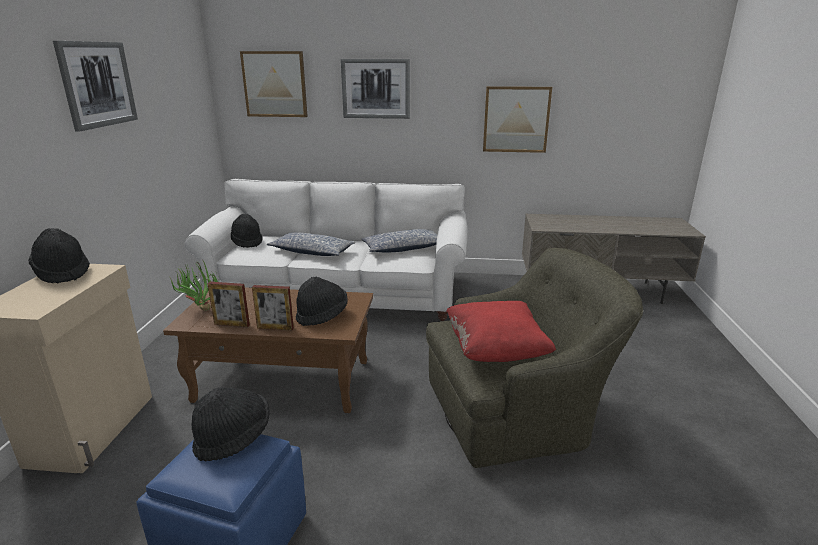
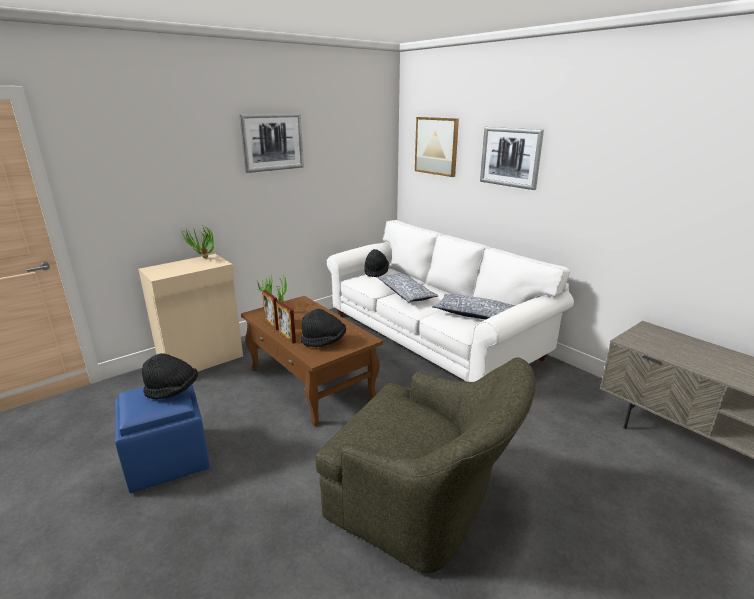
camera: 45 degrees right, 0 degrees up
(63, 273) = (203, 259): black hat -> potted plant
(495, 350) = (388, 429): red pillow -> none
(516, 119) = (649, 207): picture -> none

